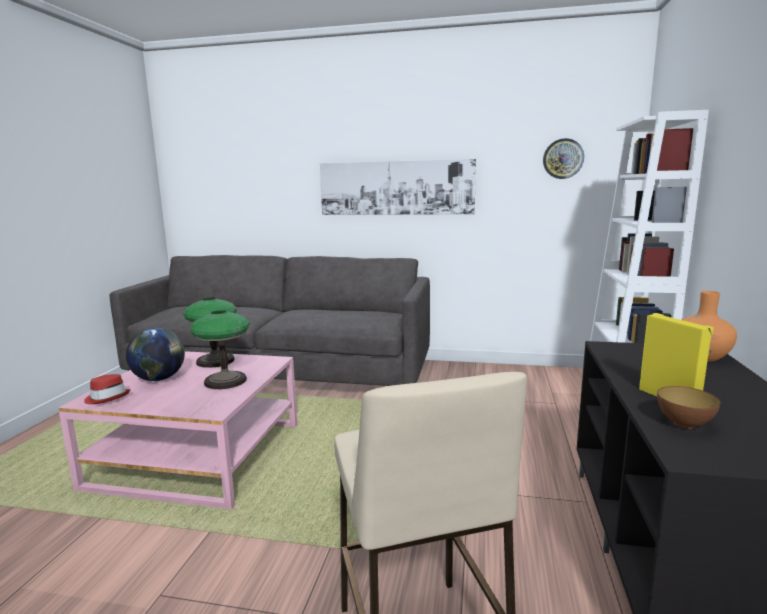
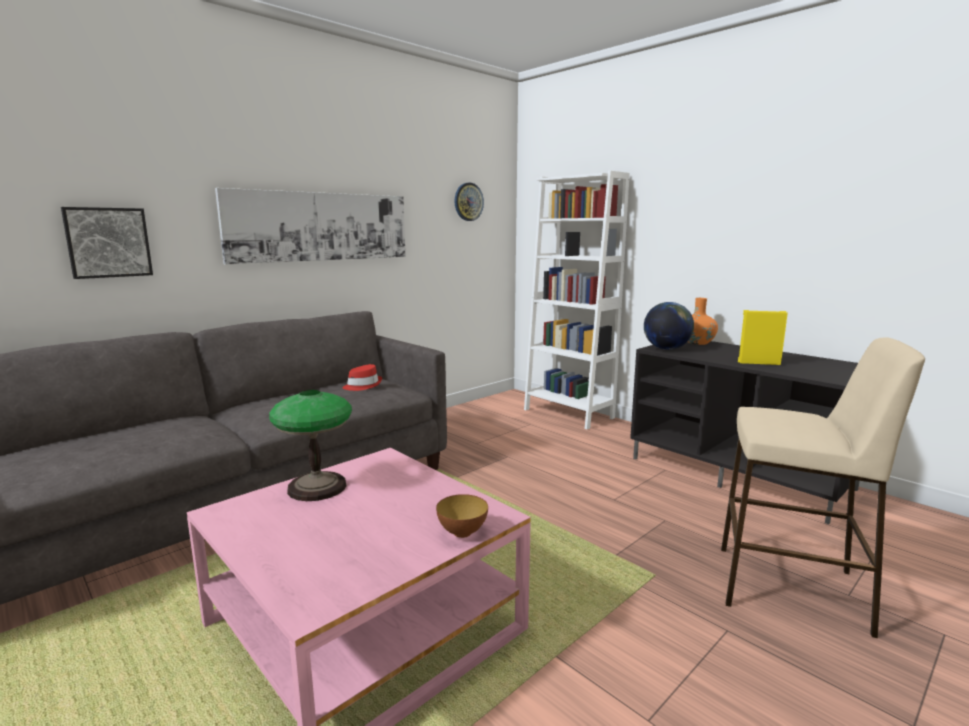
camera: 55 degrees left, 0 degrees up
(107, 397) = (326, 585): red hat -> red hat (362, 385)
(159, 379) = (317, 534): globe -> globe (666, 349)
(226, 381) = (407, 494): table lamp -> none
(262, 199) = (108, 242): none -> picture
(684, 424) = (797, 370): bowl -> bowl (462, 532)

